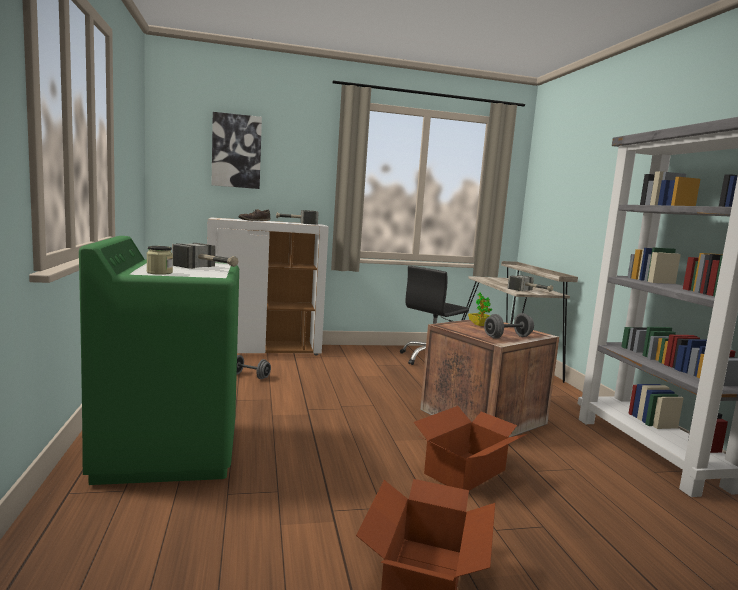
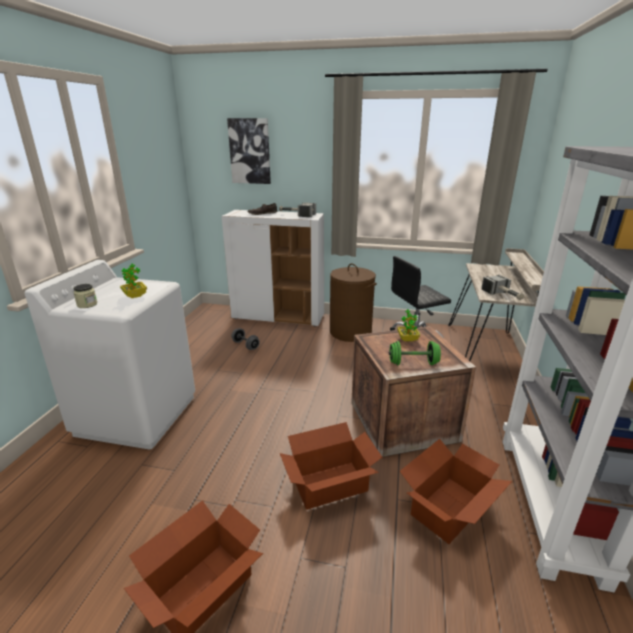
camera: 25 degrees right, 15 degrees up
(168, 450) = (137, 414): green washing machine -> white washing machine
(208, 269) = (135, 296): hammer -> potted plant
(361, 357) = (350, 332): none -> brown laundry basket
(507, 337) = (413, 363): grey dumbbell -> green dumbbell
(582, 469) = (447, 508): none -> cardboard box

